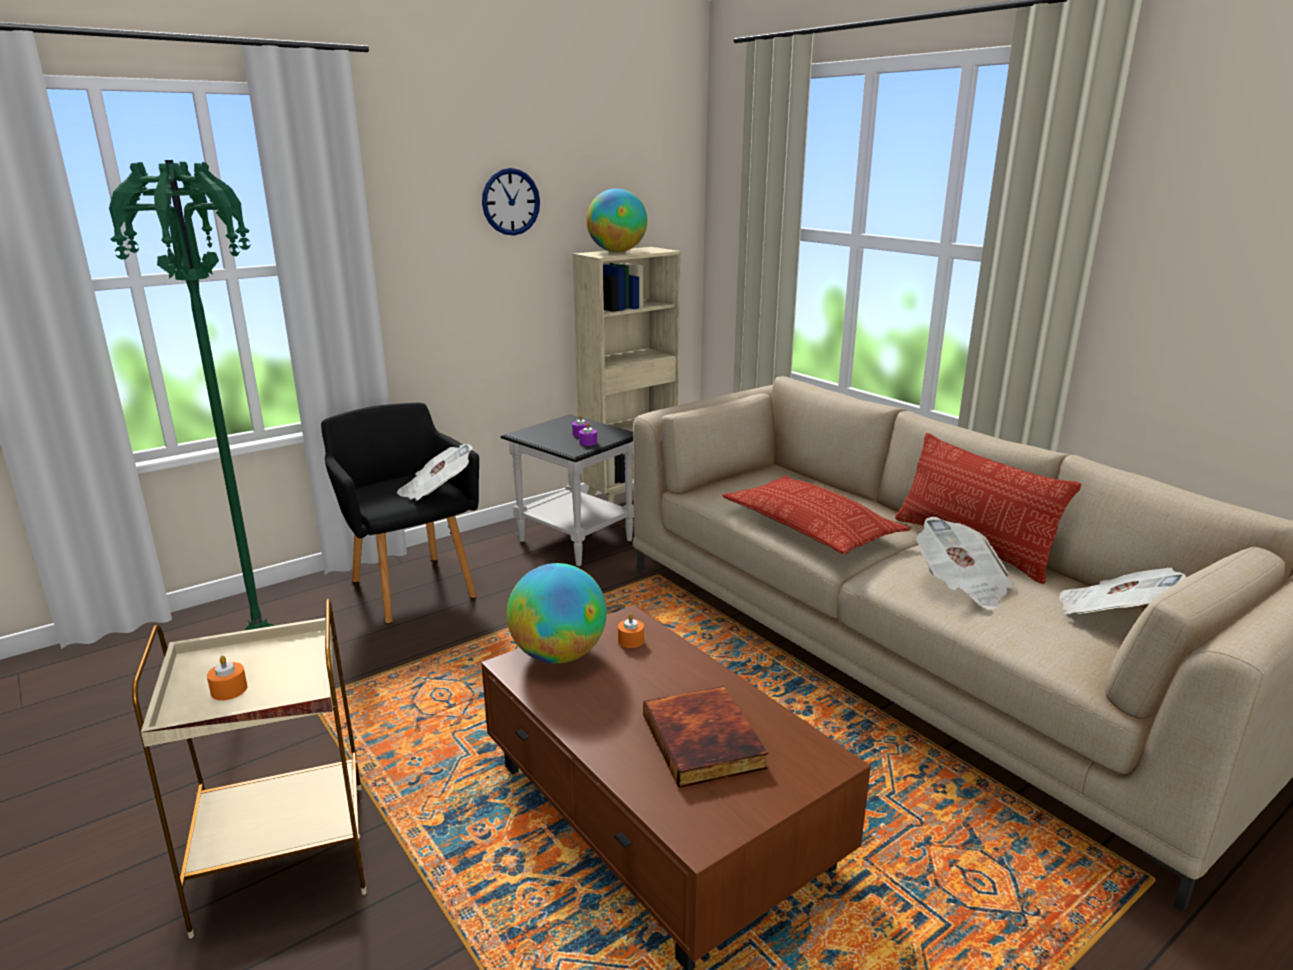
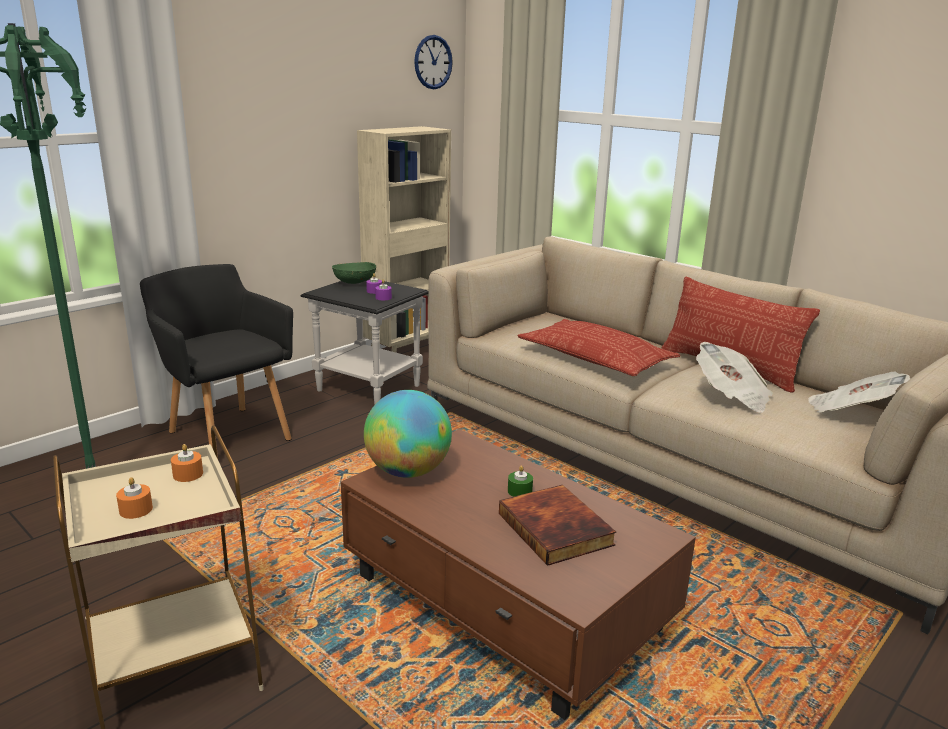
camera: 10 degrees left, 0 degrees up
(436, 491) = (253, 343): newspaper -> none
(510, 202) = (303, 81): wall clock -> wall clock (433, 62)
(563, 422) = (354, 282): none -> green bowl
(617, 252) = (396, 129): globe -> none
(631, 640) = (467, 456): orange candle -> orange candle (188, 474)
(677, 689) = (519, 491): none -> green candle

